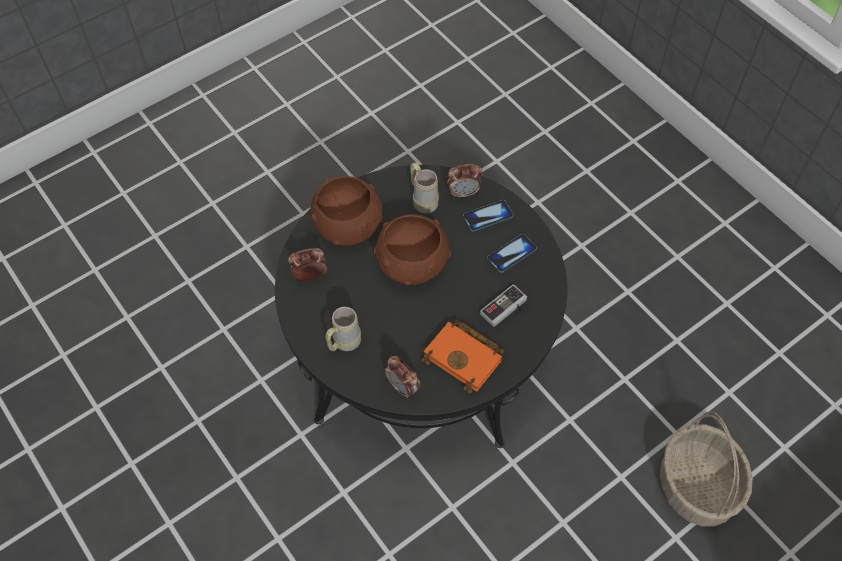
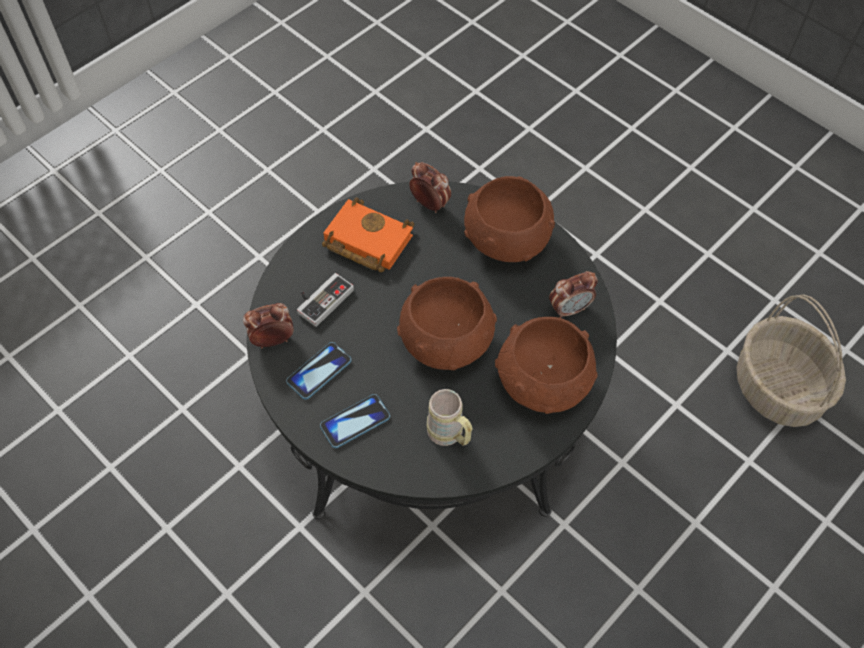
camera: 170 degrees right, 0 degrees up
(343, 343) = (506, 239): beige mug -> brown bowl
(463, 193) = (393, 454): alarm clock -> alarm clock (272, 340)
(695, 486) = (117, 305): basket -> basket (778, 388)

